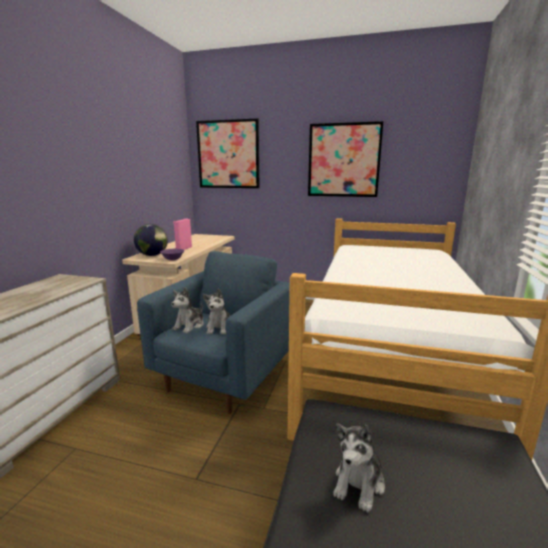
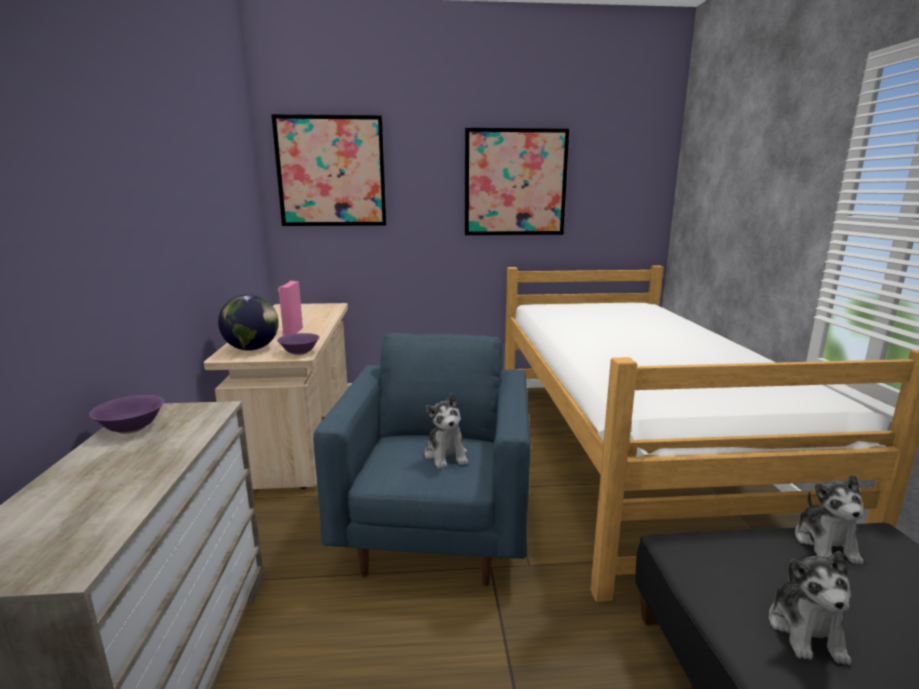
camera: 20 degrees left, 0 degrees up
(44, 284) = (132, 428): none -> purple bowl
(189, 326) = (395, 460): plush toy -> plush toy (825, 544)

